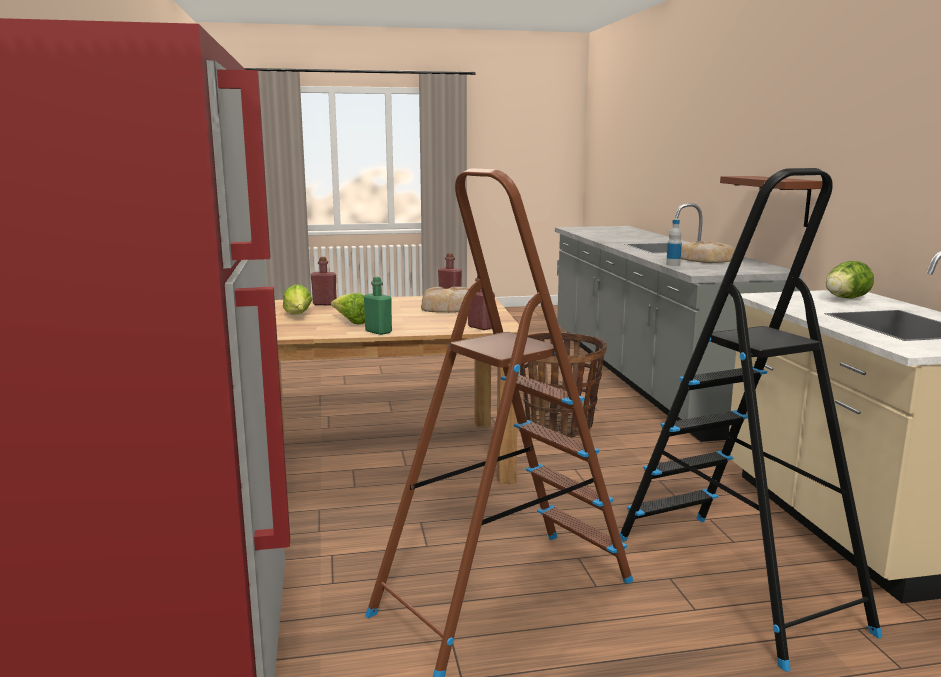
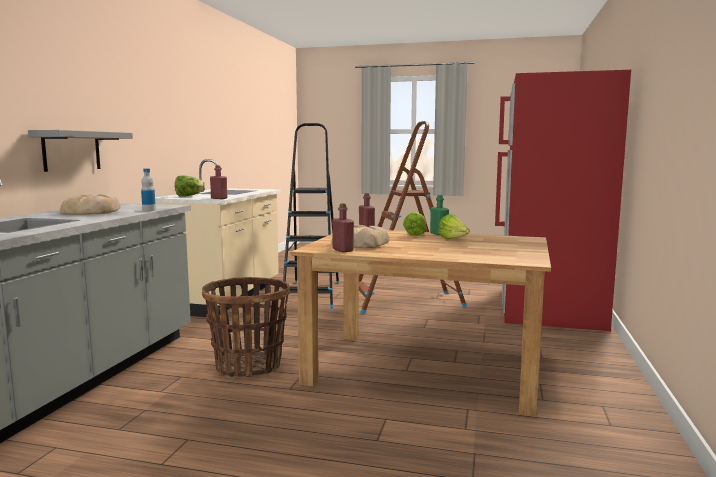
camera: 155 degrees left, 5 degrees down
(298, 316) = (498, 247): lettuce -> lettuce (415, 234)
(324, 304) = (472, 255): red bottle -> red bottle (219, 198)
(783, 200) = (71, 151): brown shelf -> grey shelf

